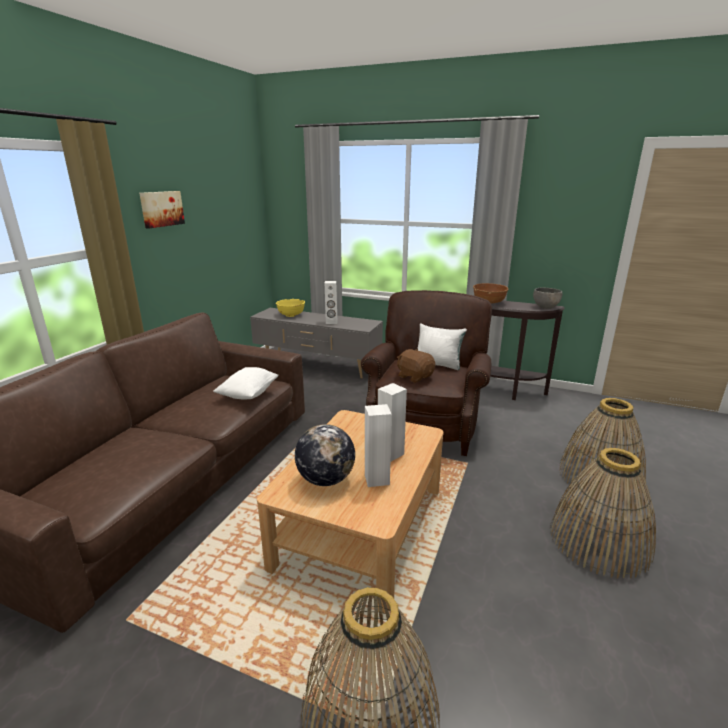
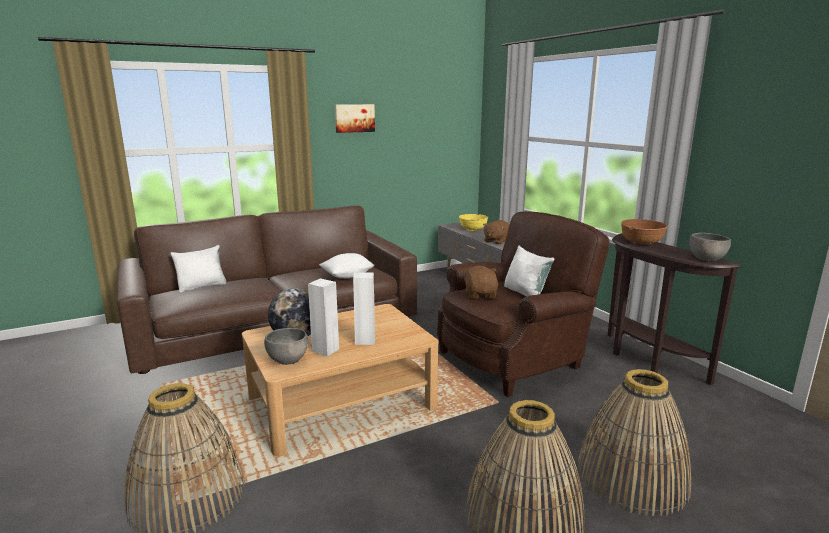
camera: 40 degrees right, 5 degrees down
(76, 468) = (202, 286): none -> white pillow
(331, 322) = (496, 241): white speaker -> brown plush toy
(365, 506) = (288, 360): none -> grey bowl

